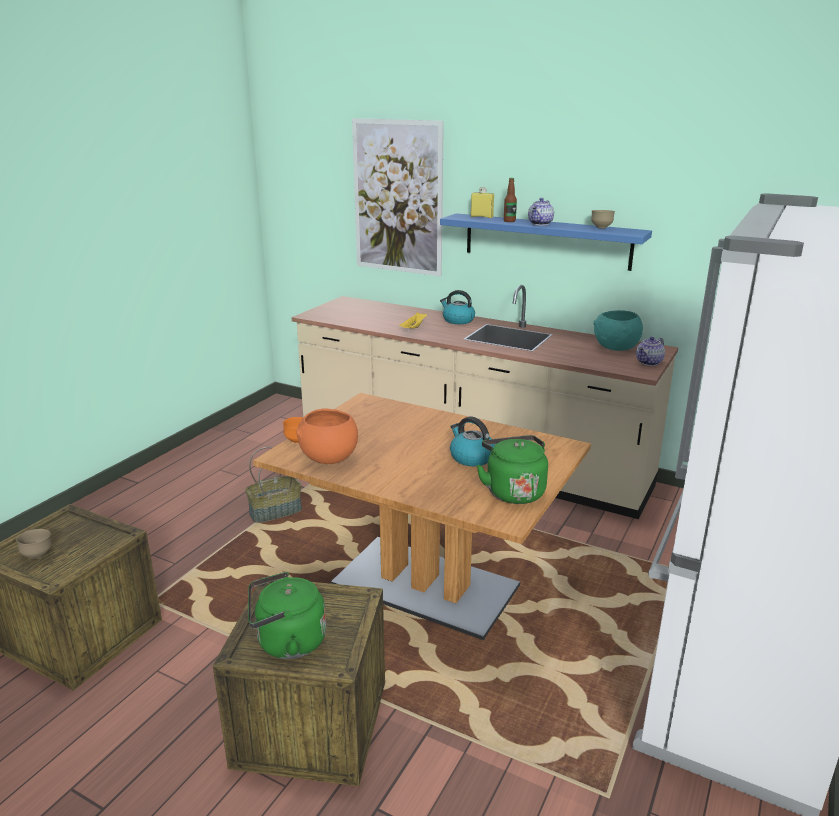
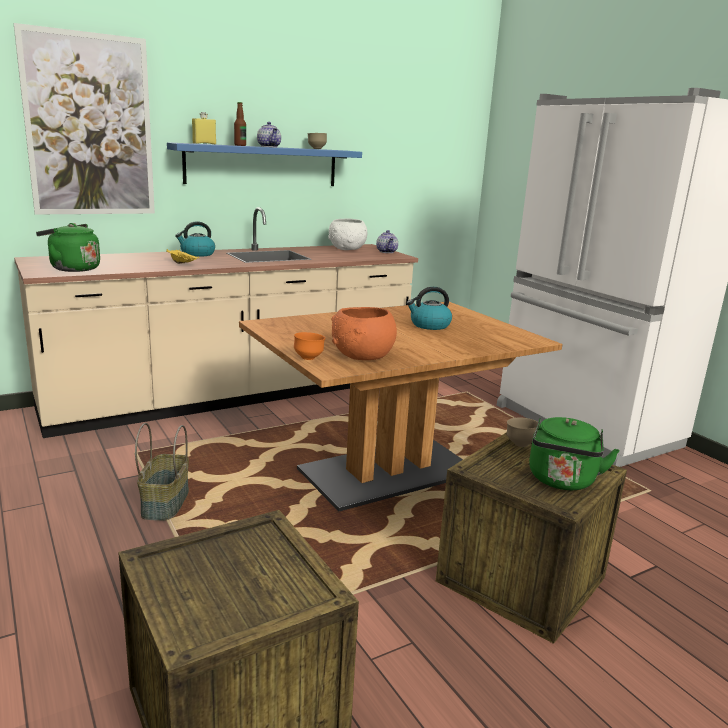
camera: 60 degrees left, 5 degrees down
(38, 555) = (237, 600): brown bowl -> brown bowl (520, 444)
(513, 491) = (496, 330): green kettle -> green kettle (72, 269)
(616, 348) = (347, 249): turquoise bowl -> white bowl

